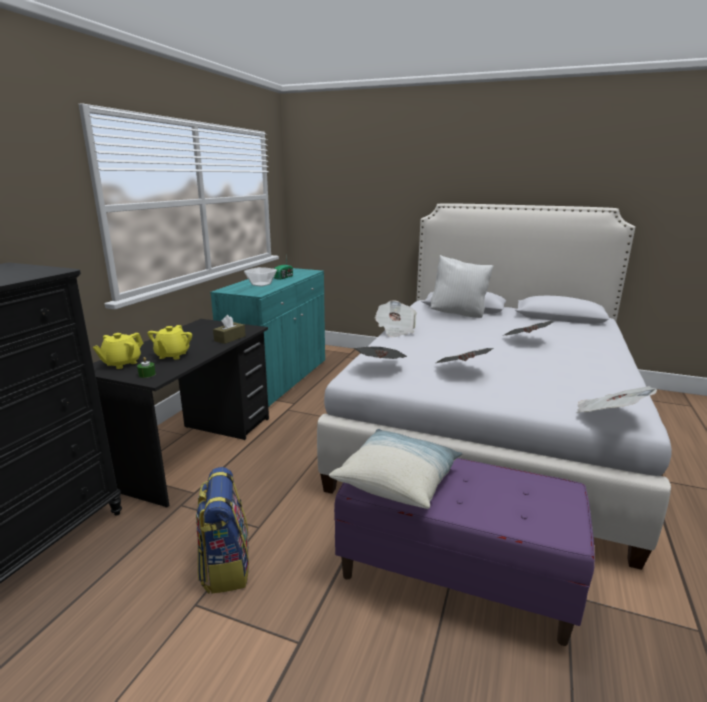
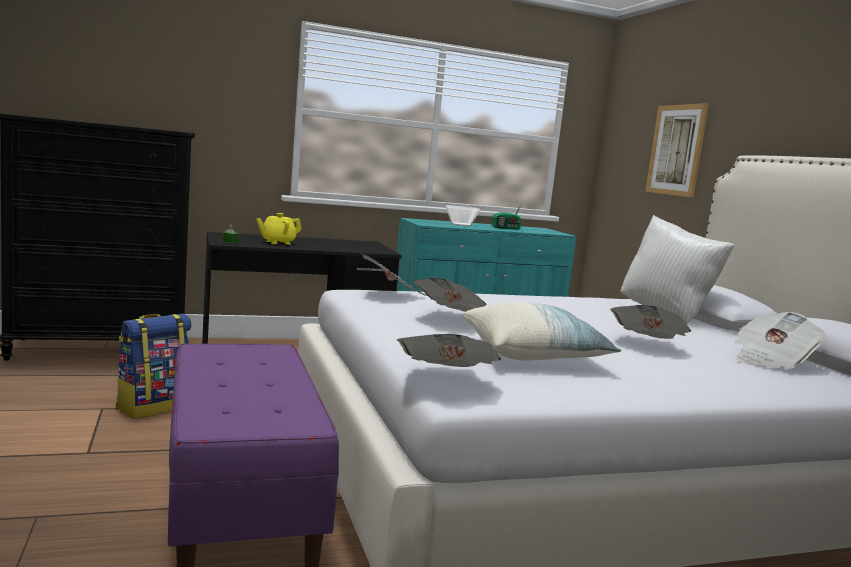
camera: 50 degrees right, 10 degrees down
(121, 363) = (239, 236): yellow teapot -> none
(230, 338) = (346, 249): brown tissue box -> none
(370, 198) = (676, 150): none -> picture
(395, 330) = (524, 295): newspaper -> newspaper (771, 361)
(397, 480) = (228, 358): pillow -> pillow (534, 355)

